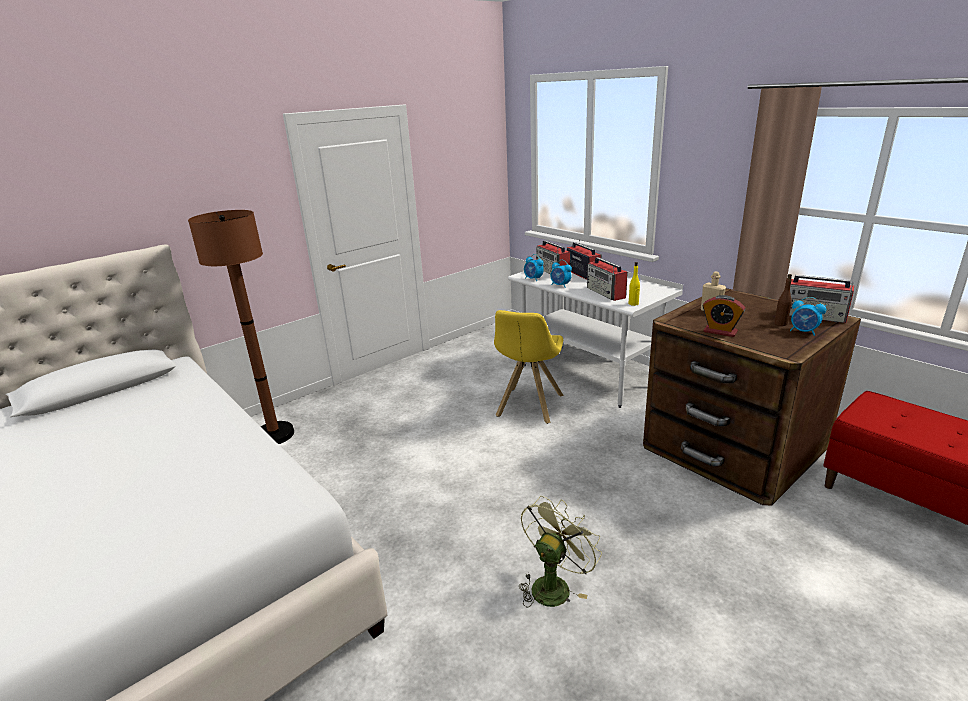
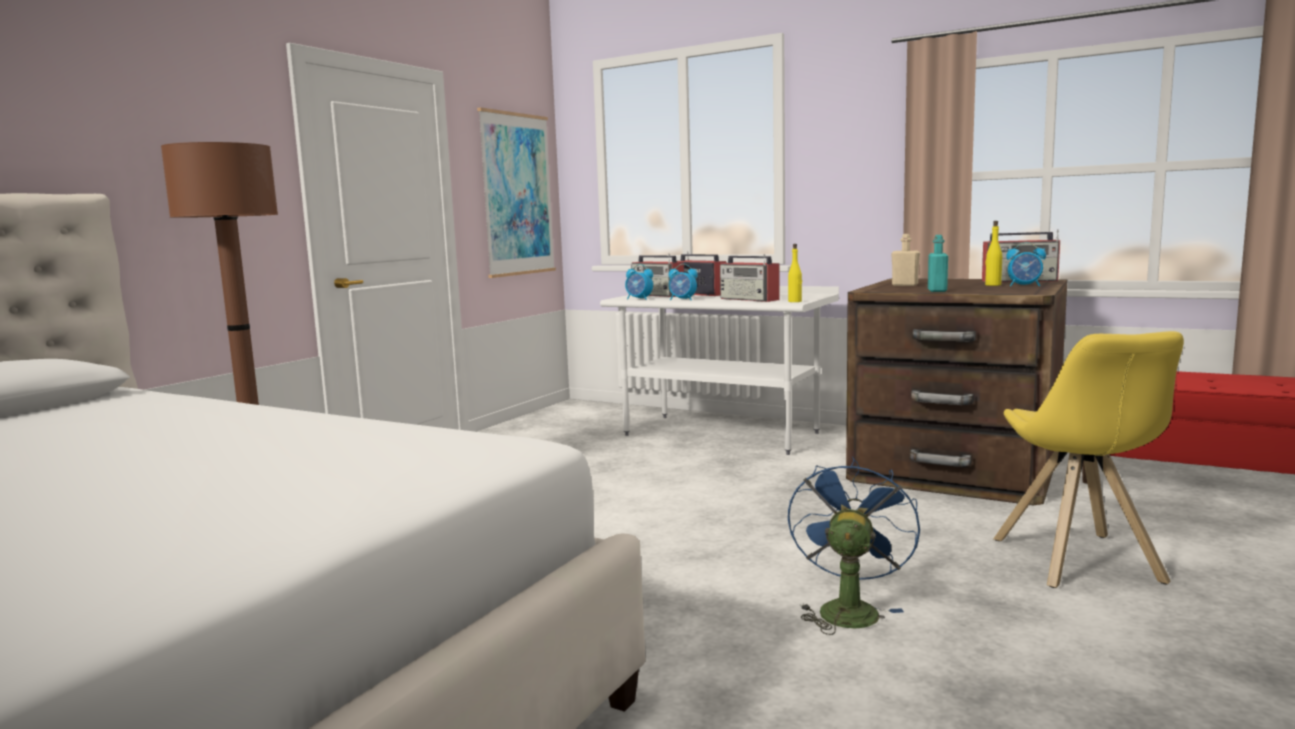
camera: 20 degrees left, 15 degrees down
(470, 182) = (517, 194): none -> picture
(529, 405) = (664, 466): yellow chair -> yellow chair (1078, 560)
(554, 584) = (848, 609): green fan -> blue fan
(720, 331) = (937, 291): alarm clock -> turquoise bottle
(780, 323) = (993, 285): brown bottle -> yellow bottle

